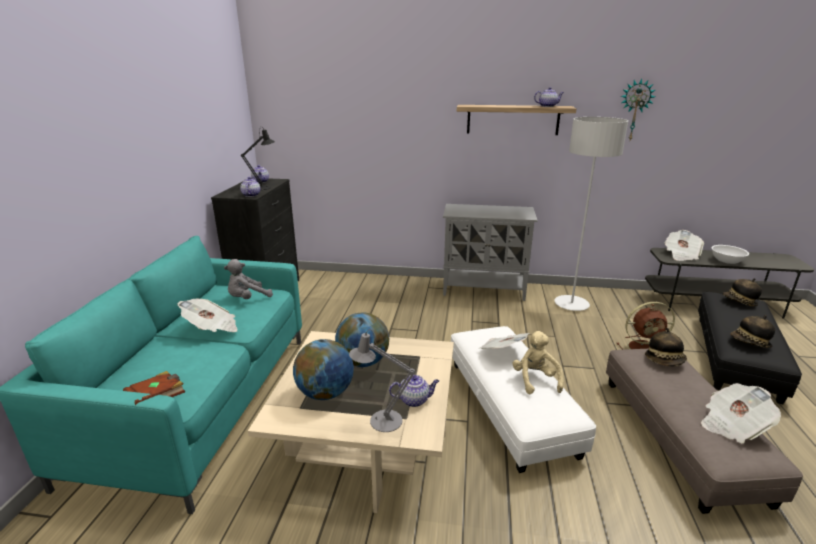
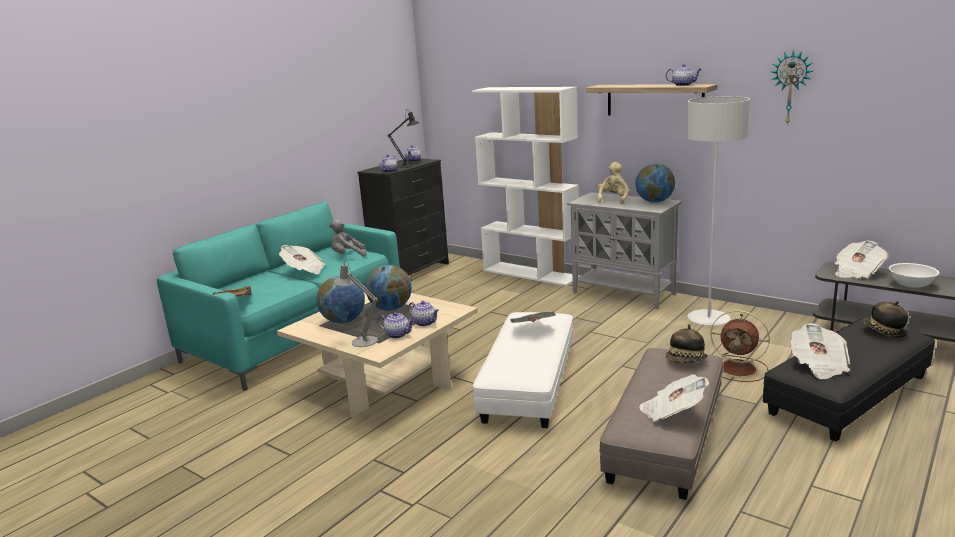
camera: 30 degrees right, 5 degrees down
(387, 280) = (531, 273): none -> white bookcase
(425, 375) = (425, 323): none -> teapot
(514, 209) = (654, 202): none -> globe
(535, 380) = (534, 352): beige plush toy -> beige plush toy (613, 200)
(749, 343) = (818, 366): hat -> newspaper

